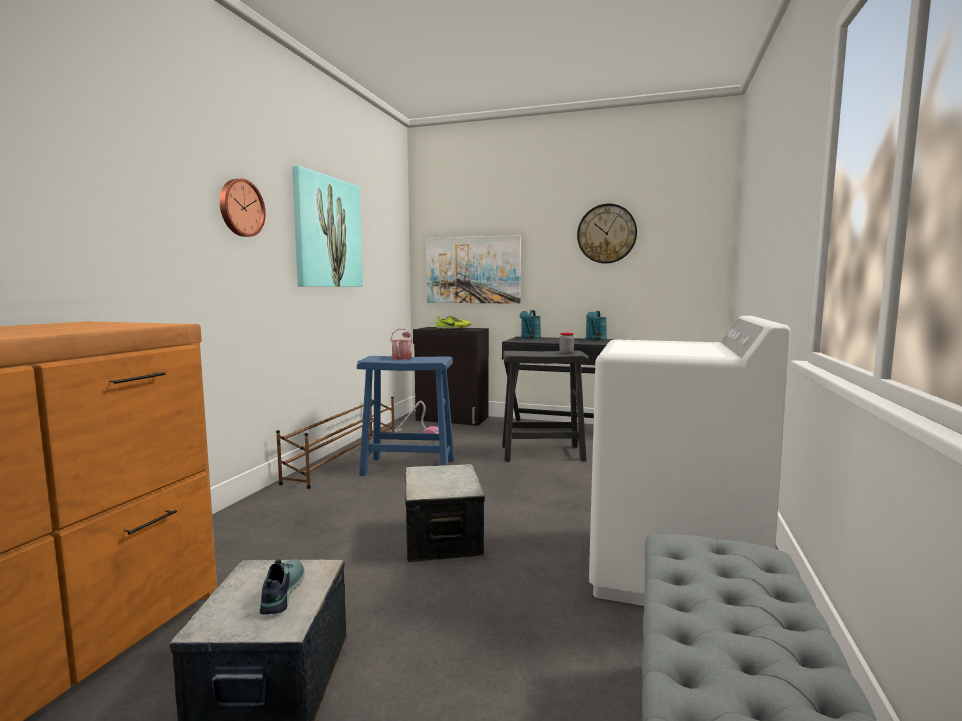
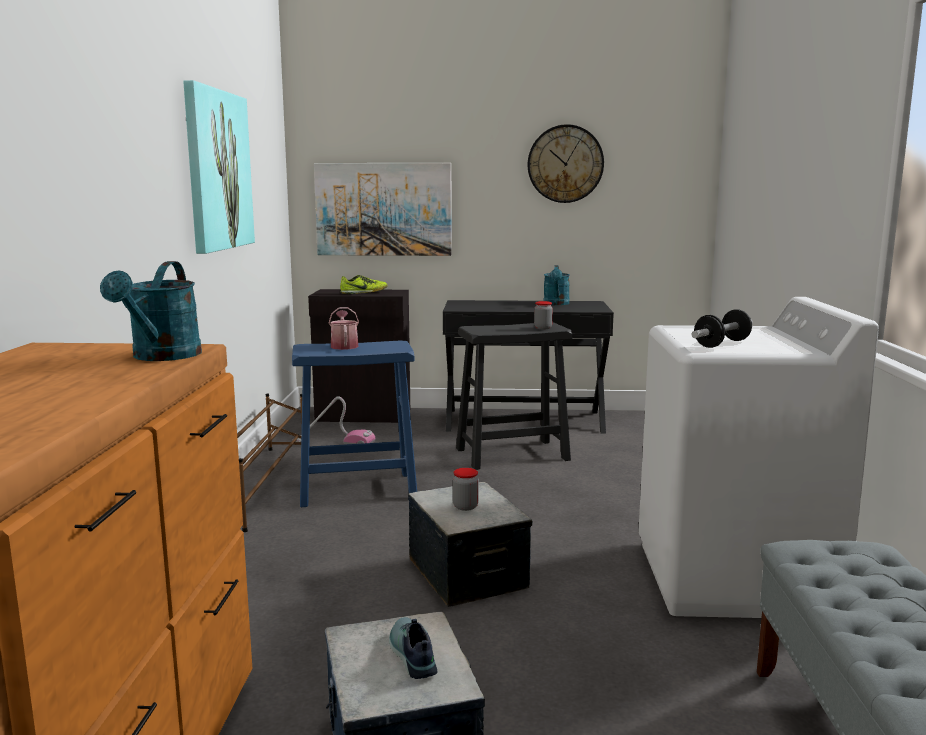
camera: 15 degrees left, 5 degrees up
(240, 208) = (142, 152): wall clock -> none
(439, 480) = (465, 506): none -> jar
(530, 338) = (471, 303): turquoise watering can -> turquoise watering can (162, 357)
(647, 349) = (722, 344): none -> dumbbell

